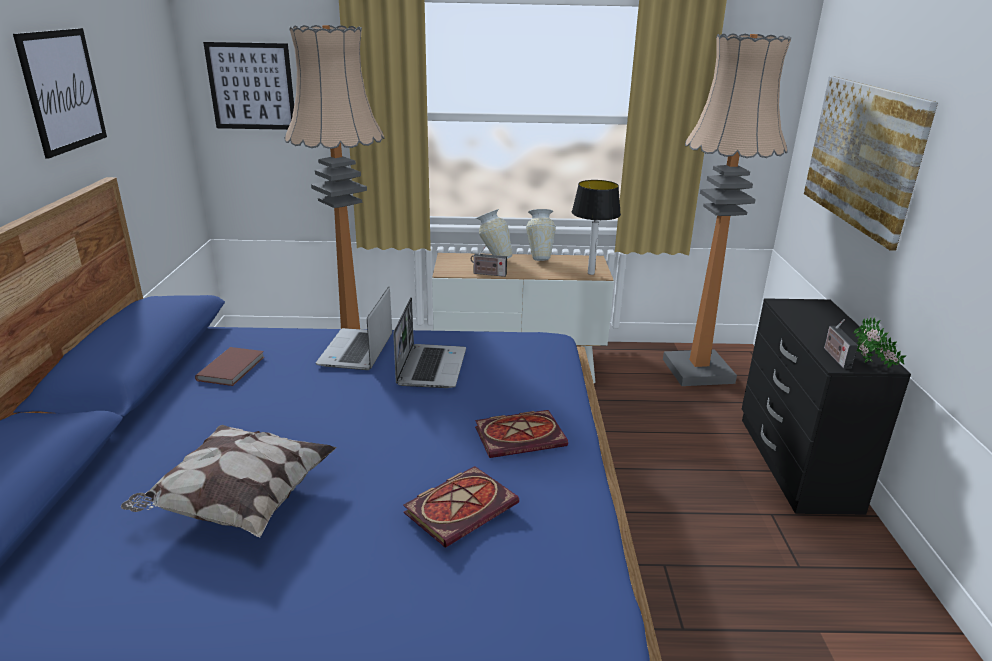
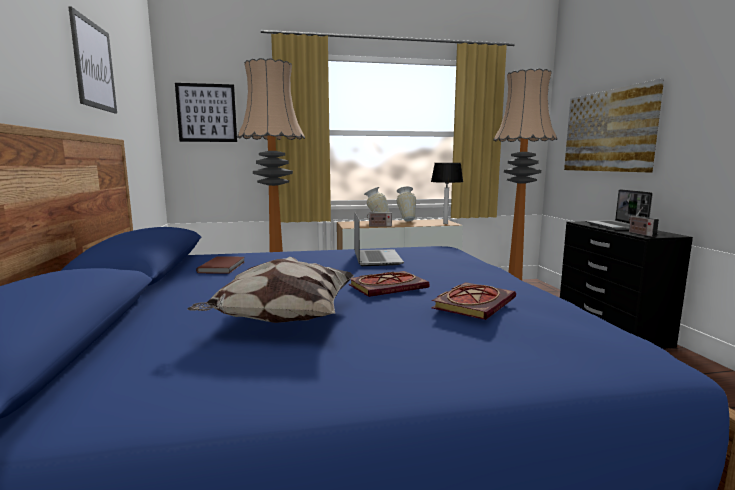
camera: 10 degrees left, 15 degrees down
(357, 351) = (315, 256): laptop -> laptop (616, 226)
(521, 436) = (474, 278): book -> book (388, 286)
(872, 365) = (666, 235): potted plant -> none

